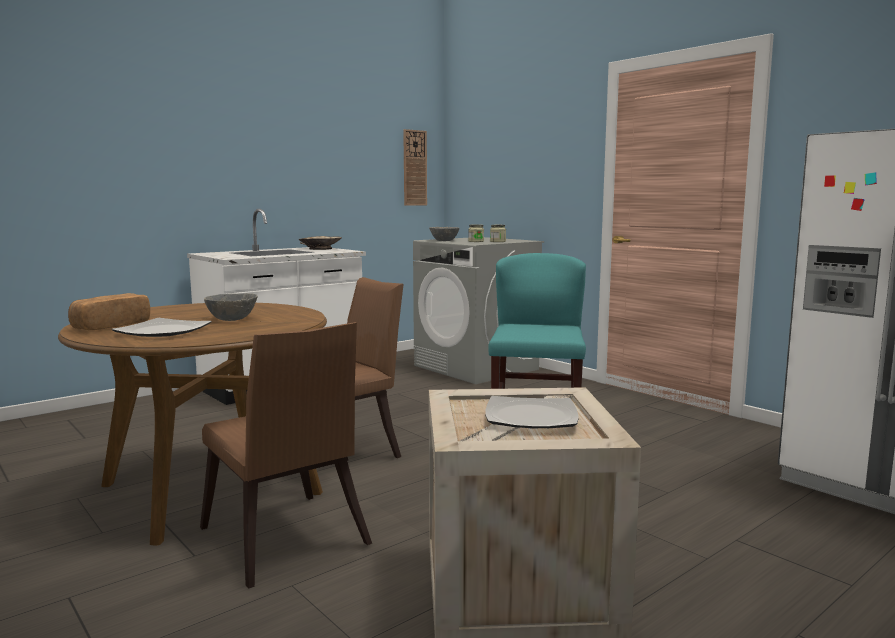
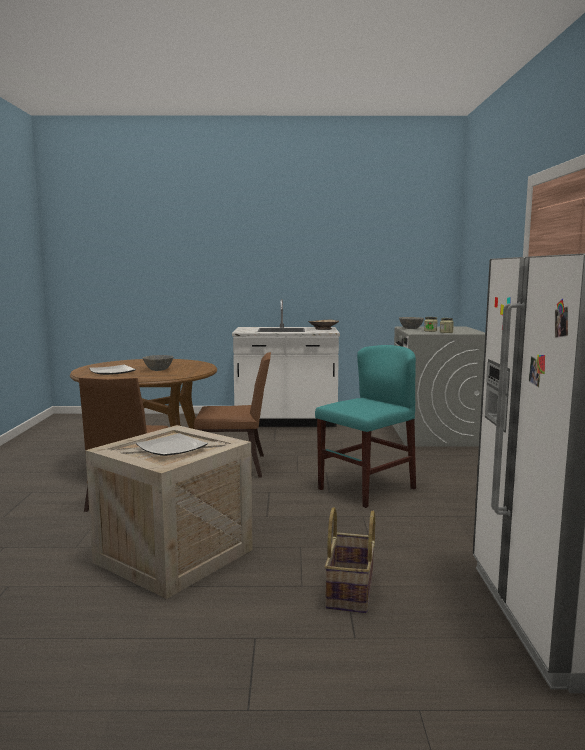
camera: 40 degrees right, 0 degrees up
(110, 325) = (106, 366): bread -> none
(414, 168) = (427, 267): wall clock -> none
(752, 543) = (351, 591): none -> basket

